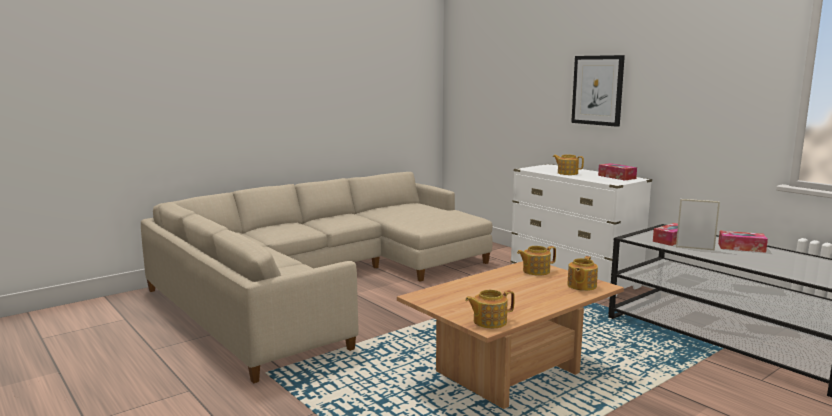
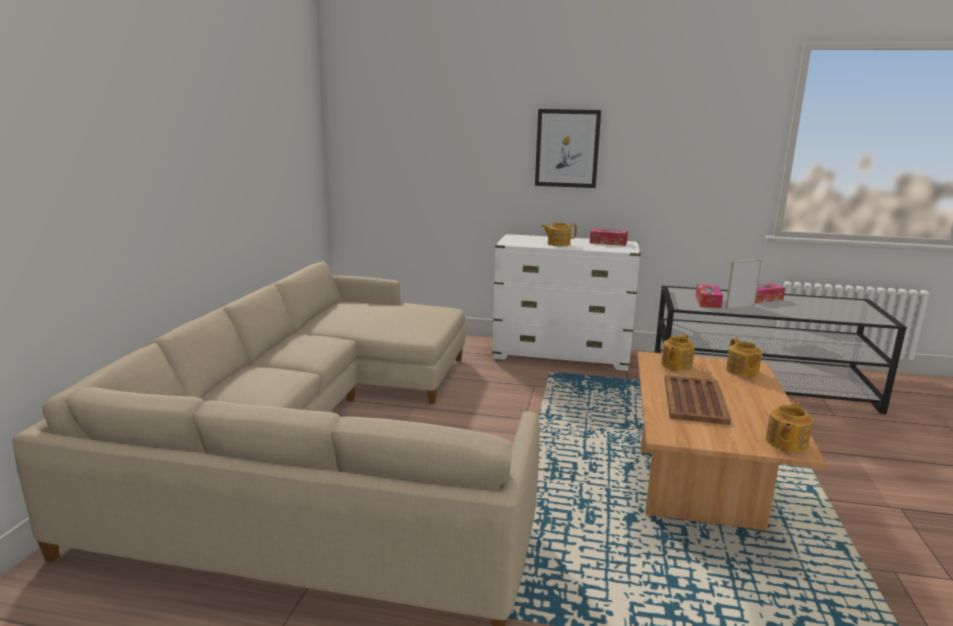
camera: 40 degrees left, 5 degrees up
(489, 289) = (694, 401): none -> brown tray

